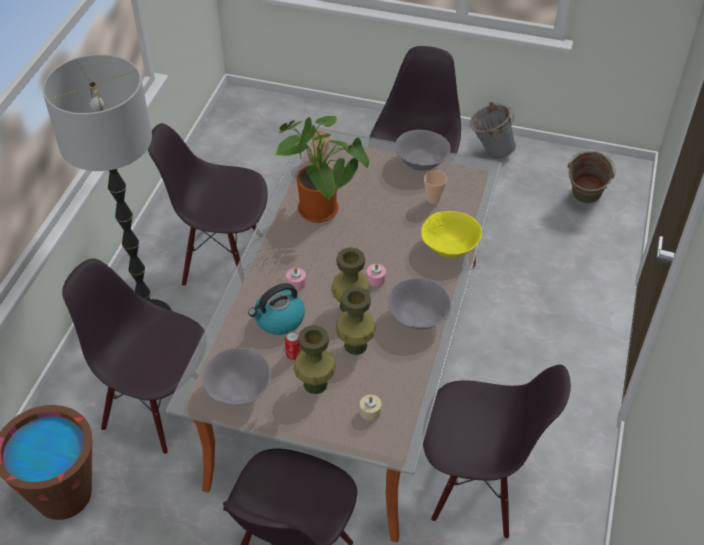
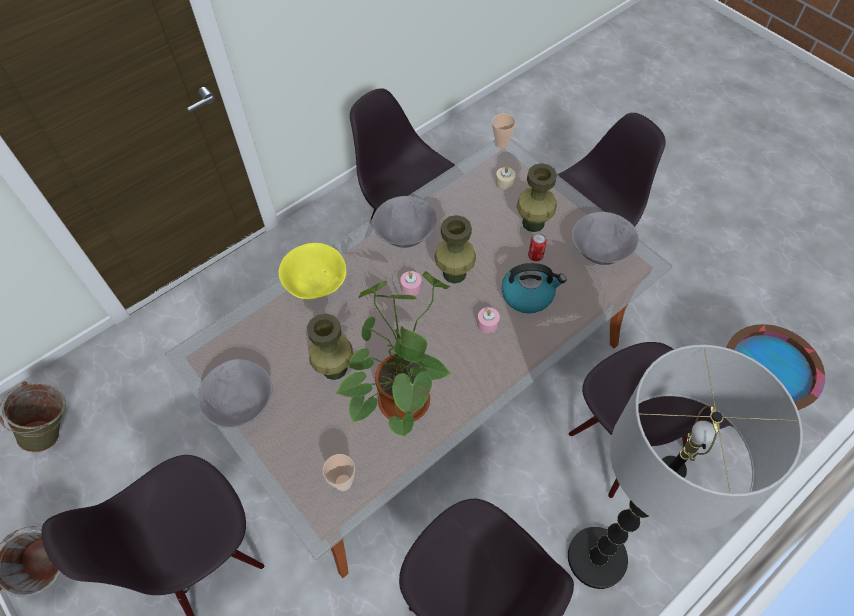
camera: 145 degrees left, 10 degrees up
(356, 345) = (477, 236): green vase -> green vase (334, 368)
(433, 199) = (278, 344): cup -> cup (501, 143)

